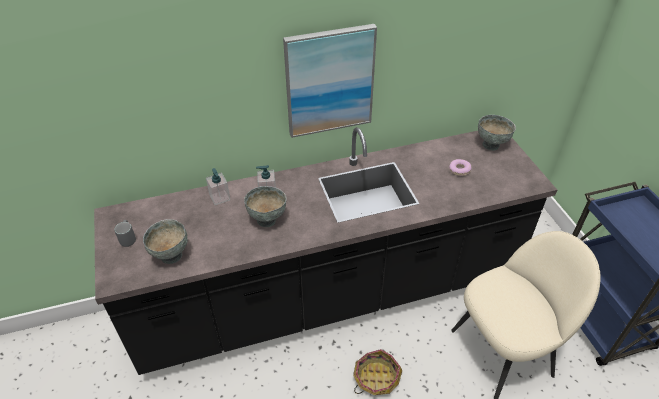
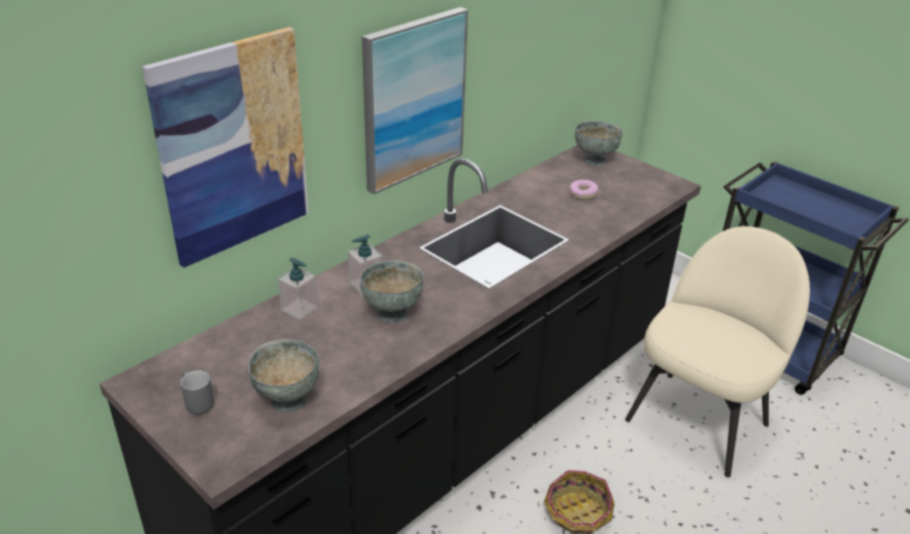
camera: 30 degrees left, 10 degrees down
(181, 95) = (233, 147): none -> picture

